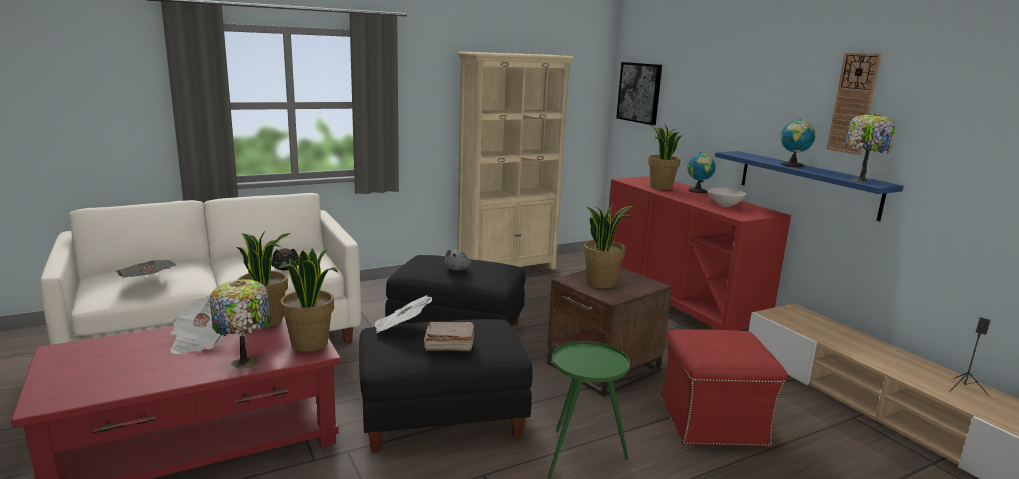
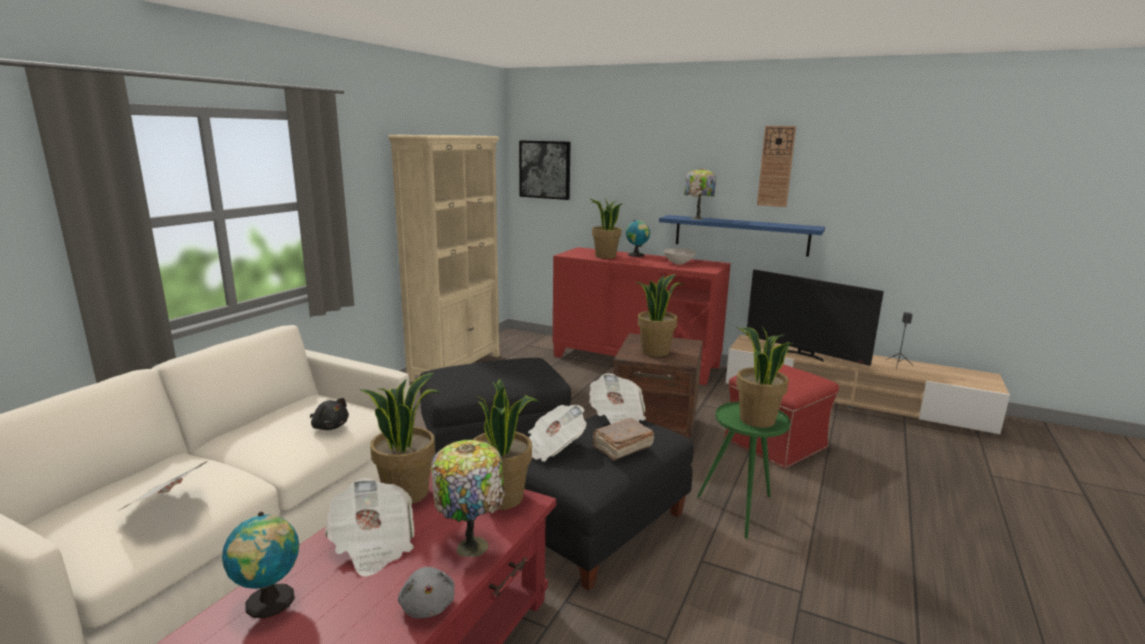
camera: 35 degrees left, 0 degrees up
(458, 269) = (497, 374): grey plush toy -> grey plush toy (427, 605)
(489, 324) = (617, 416): none -> newspaper
(593, 363) = (756, 420): none -> potted plant
(792, 165) = (734, 221): globe -> globe (270, 604)
(839, 342) = (804, 355): none -> television
(860, 180) = (798, 226): table lamp -> table lamp (697, 218)

